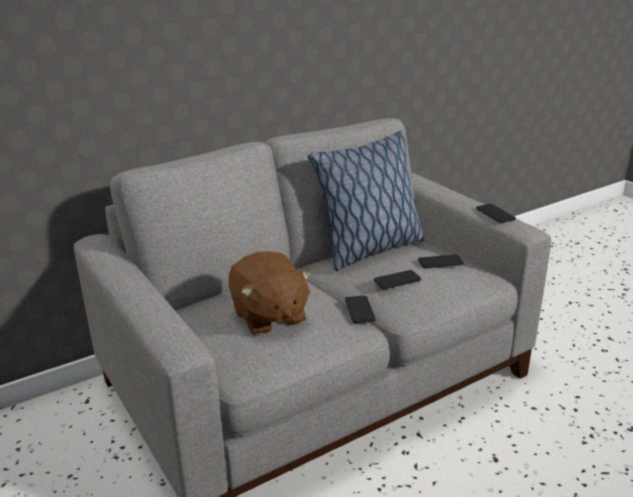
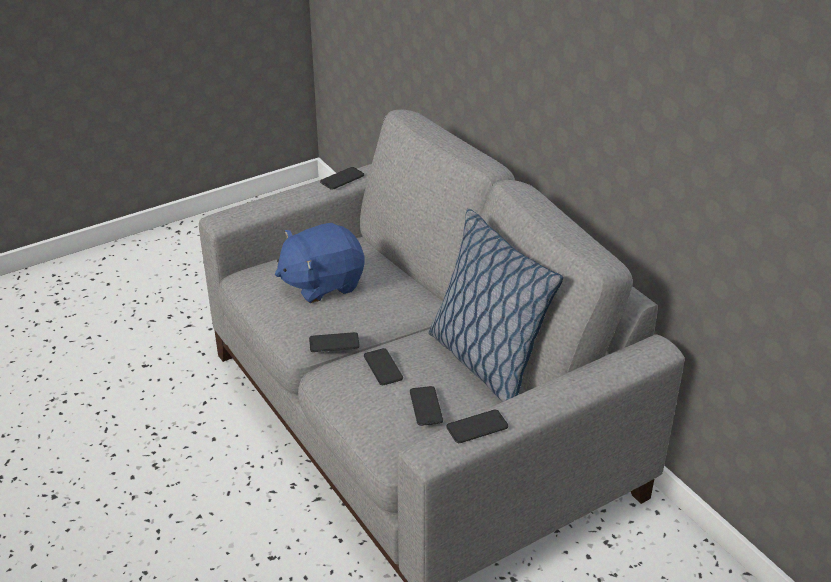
camera: 90 degrees right, 10 degrees up
(124, 274) = (342, 179): none -> phone
(268, 317) = (322, 283): brown plush toy -> blue plush toy

